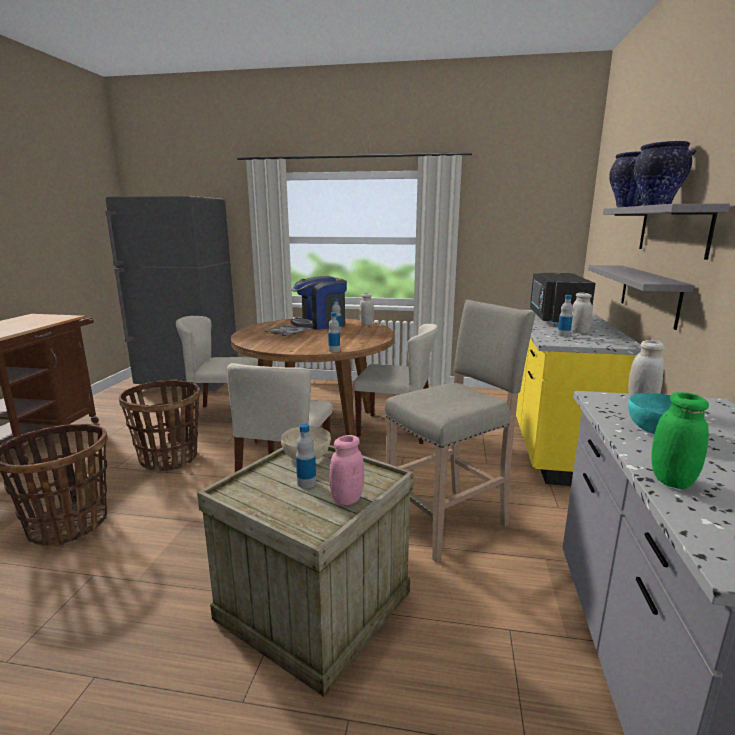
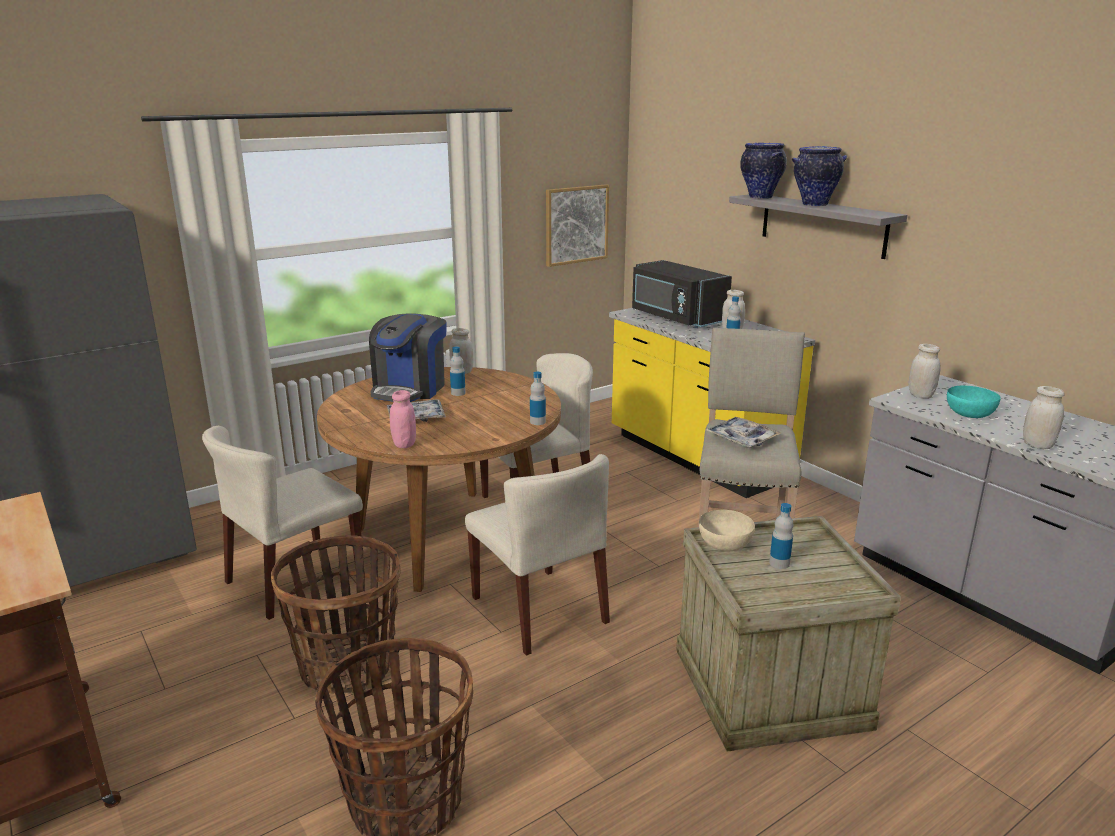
camera: 45 degrees left, 5 degrees up
(347, 499) = (828, 558): pink jar -> pink jar (404, 444)
(440, 396) = (742, 439): none -> tray
(532, 246) = (576, 224): none -> picture
(649, 294) = (792, 284): grey shelf -> none
(671, 480) = (1037, 445): green jar -> white jar

